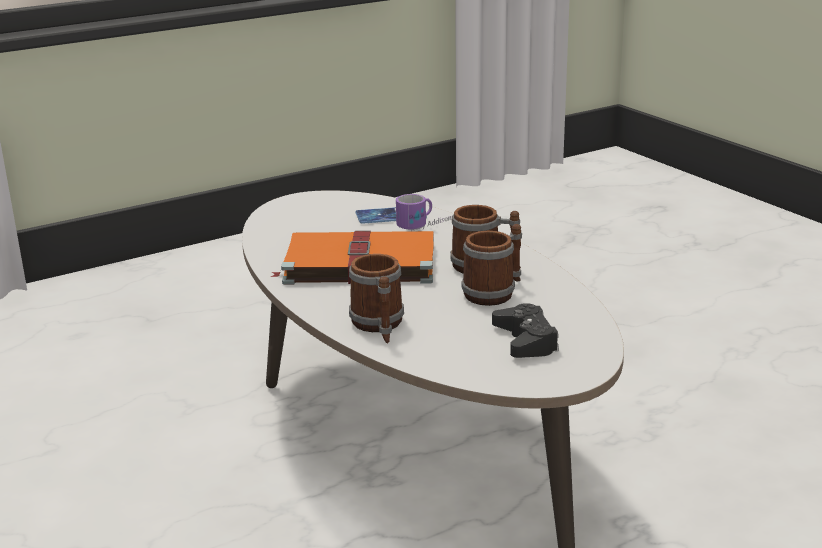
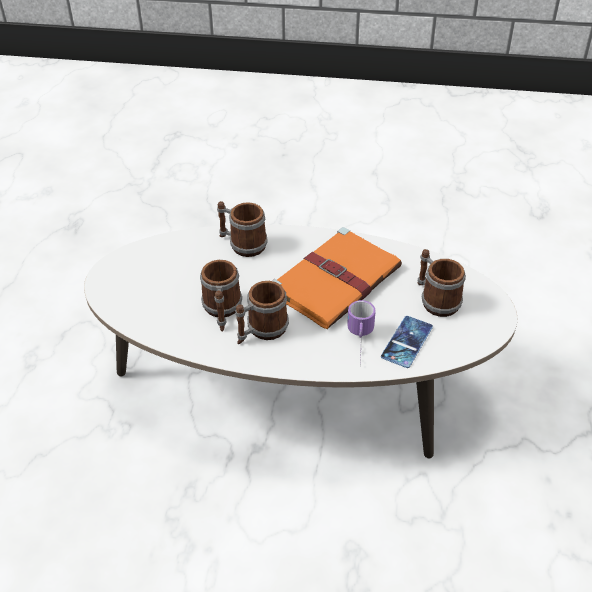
camera: 130 degrees right, 20 degrees up
(317, 221) = (435, 299): none -> mug
(525, 341) = (155, 284): black game controller -> none

